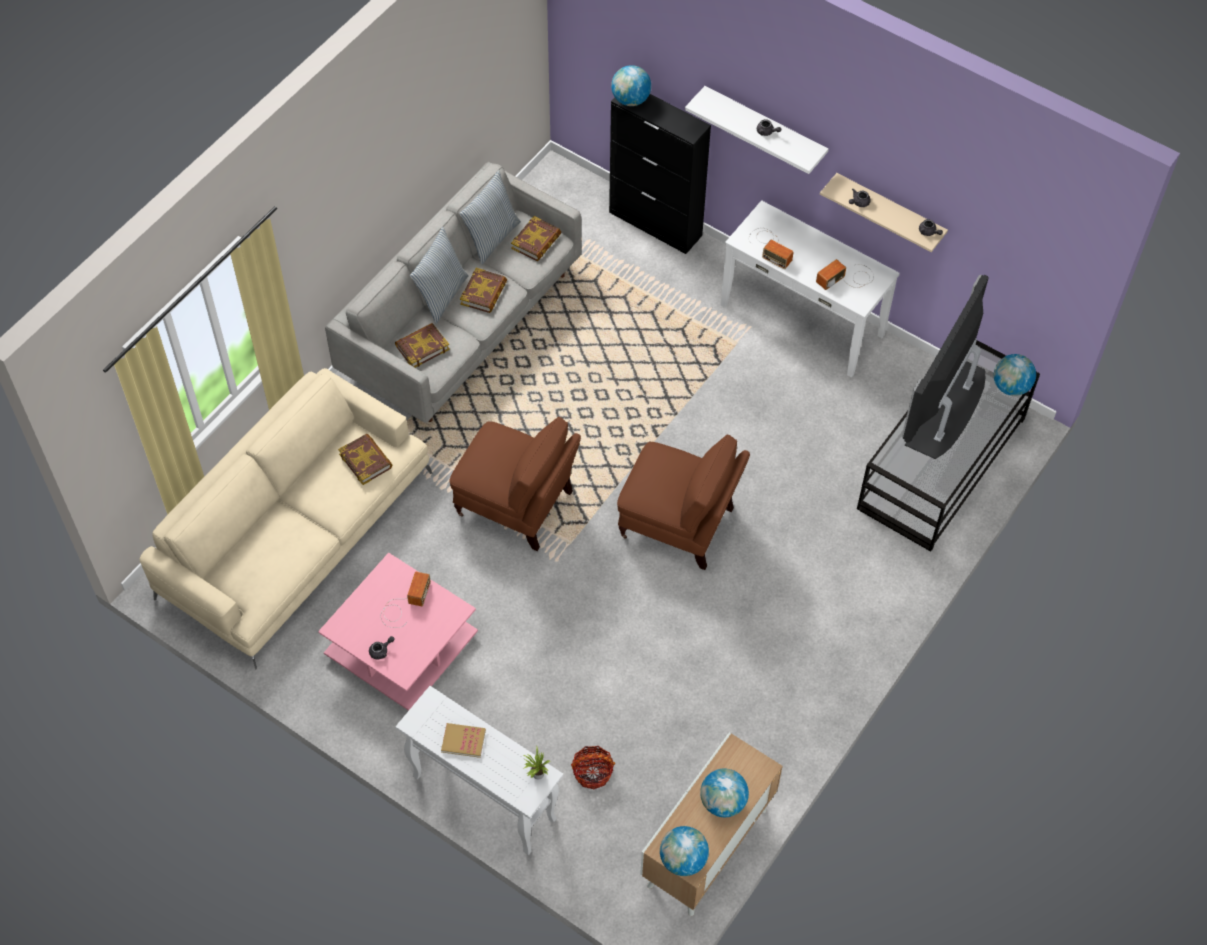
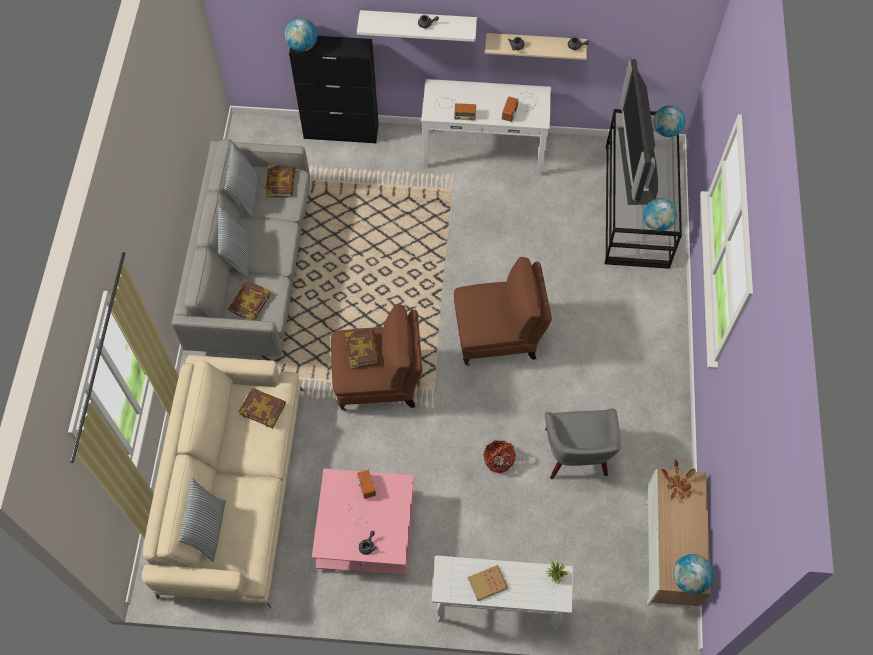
camera: 30 degrees left, 5 degrees up
(235, 549) = (208, 529): none -> pillow
(484, 293) = (268, 239): book -> book (362, 350)
(592, 772) = (558, 545): basket -> basket (498, 460)
(676, 695) = (576, 457): none -> grey armchair
(722, 802) = (686, 521): globe -> globe (657, 224)
(741, 761) = (678, 485): none -> potted plant

